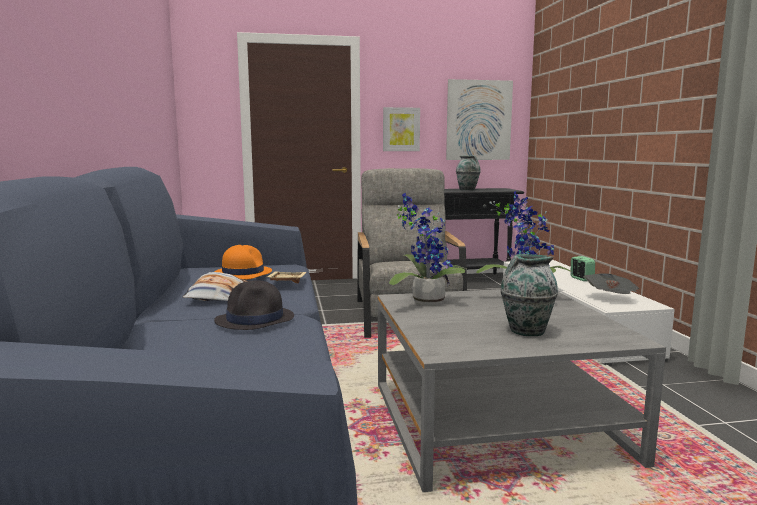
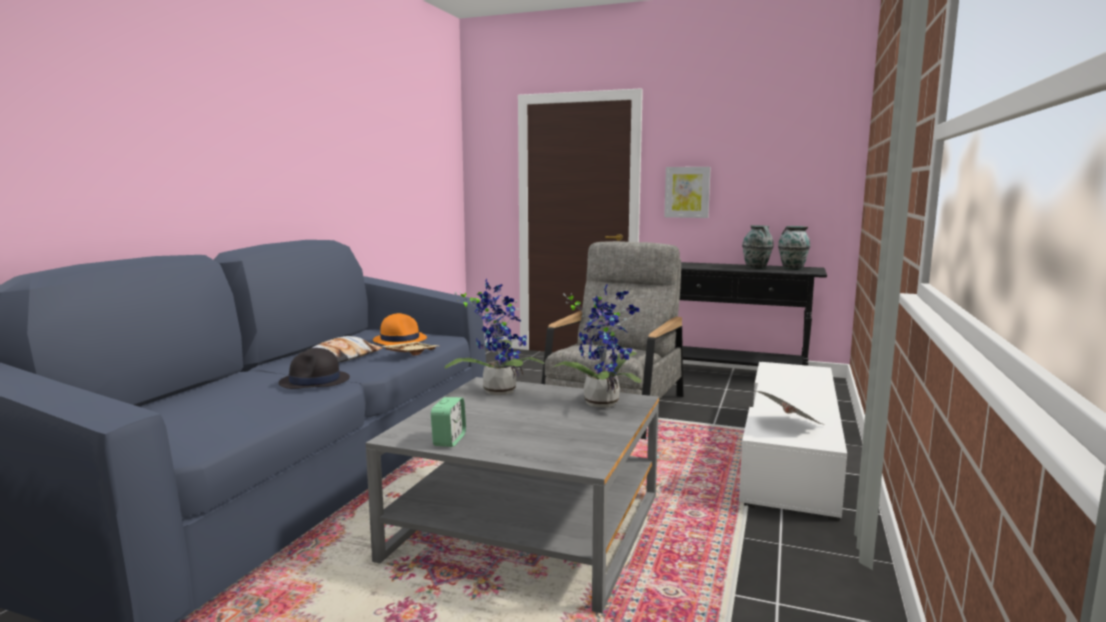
camera: 30 degrees right, 0 degrees up
(479, 120) = (789, 180): picture -> none
(526, 331) = (513, 434): vase -> vase (792, 268)
(581, 279) = (809, 397): alarm clock -> alarm clock (449, 440)

